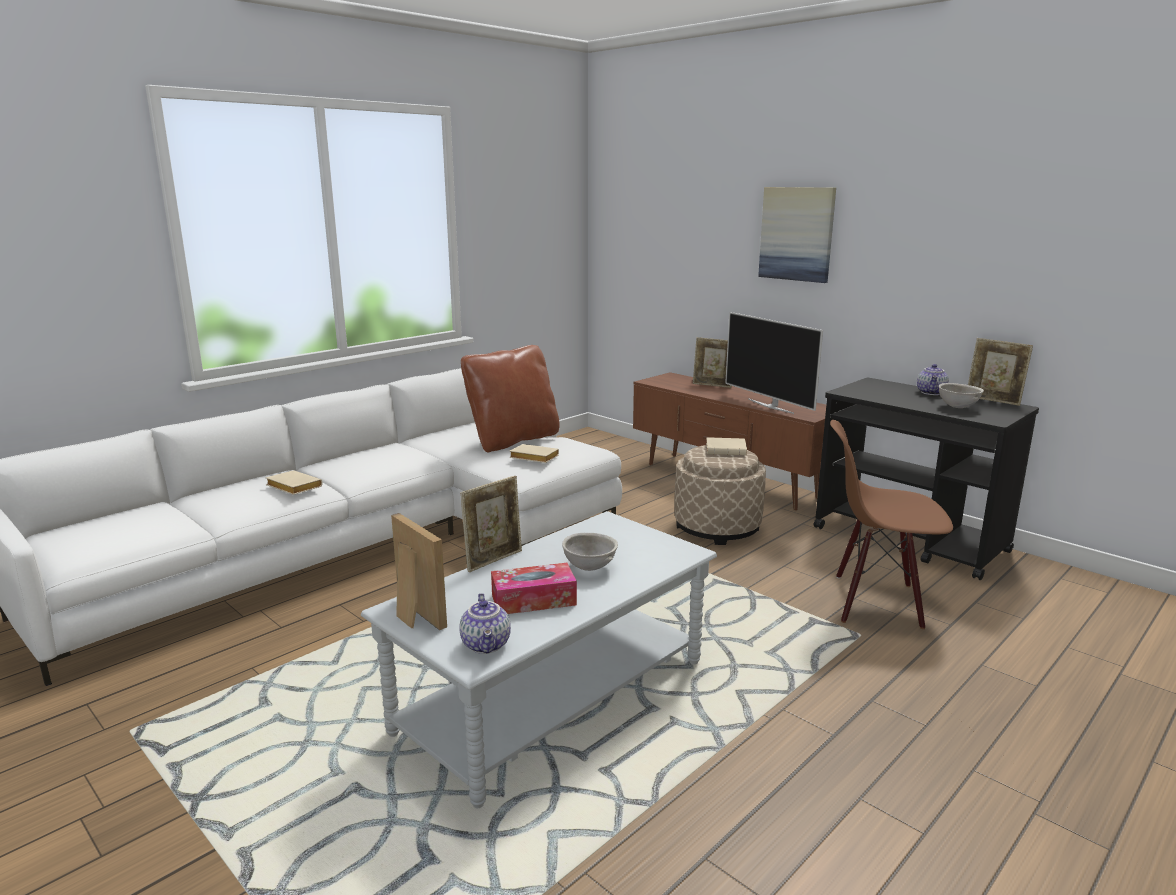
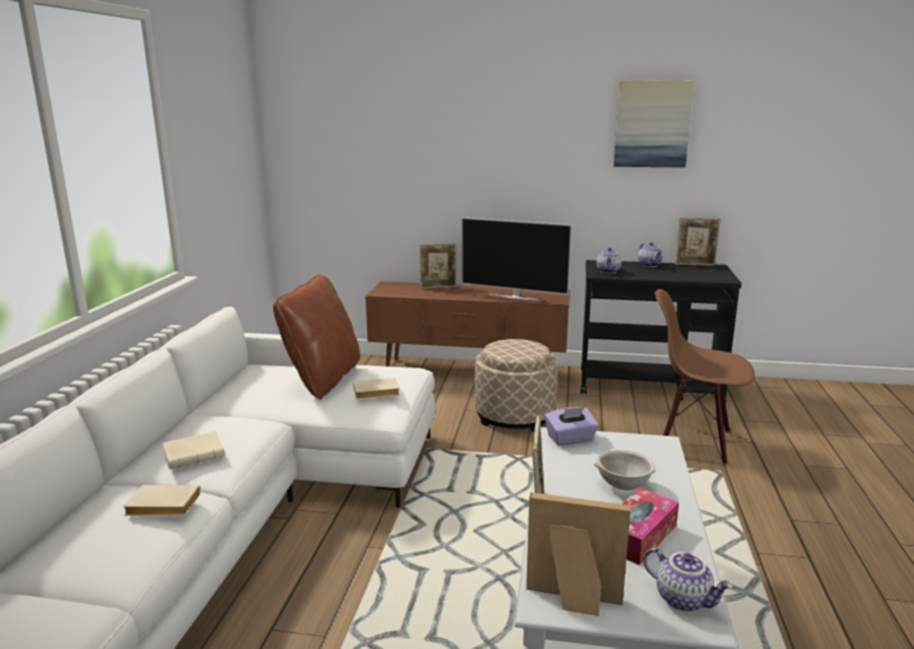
camera: 35 degrees left, 0 degrees up
(613, 525) = (570, 439): none -> purple tissue box
(727, 450) = (516, 344): beige book -> beige book (195, 454)
(797, 234) = (508, 142): picture -> picture (652, 124)
(864, 391) = (609, 271): none -> teapot
(876, 602) = (694, 441): brown chair -> brown chair turned 45 degrees clockwise
(958, 407) = (687, 273): grey bowl -> none

